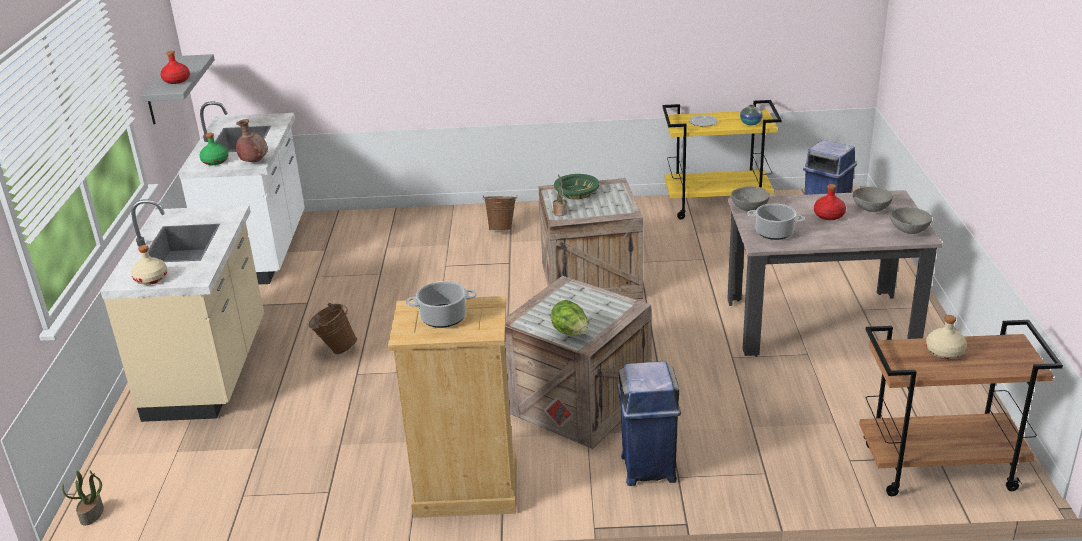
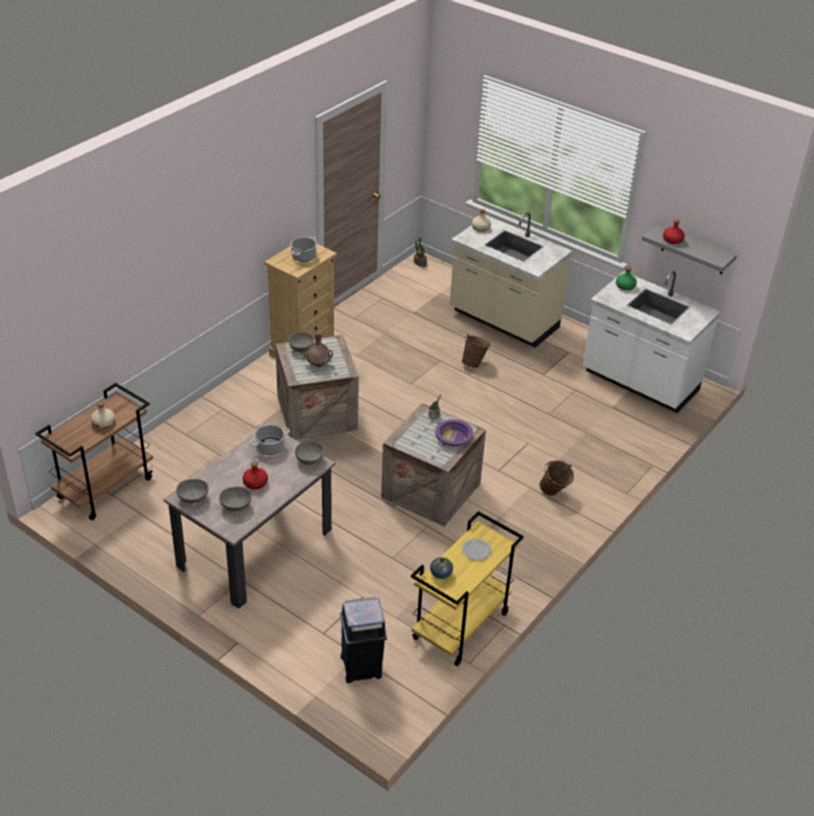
camera: 125 degrees right, 10 degrees up
(254, 162) = (606, 297): brown vase -> brown vase (318, 364)
(571, 333) = (301, 349): lettuce -> grey bowl
(577, 193) = (453, 438): green bowl -> purple bowl
(648, 467) = (241, 404): blue trash can -> none

